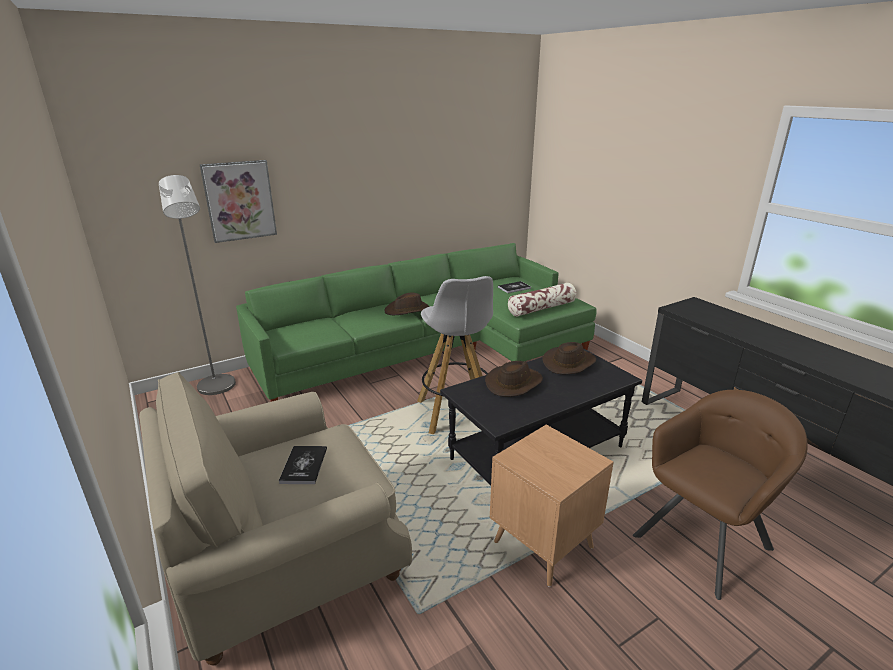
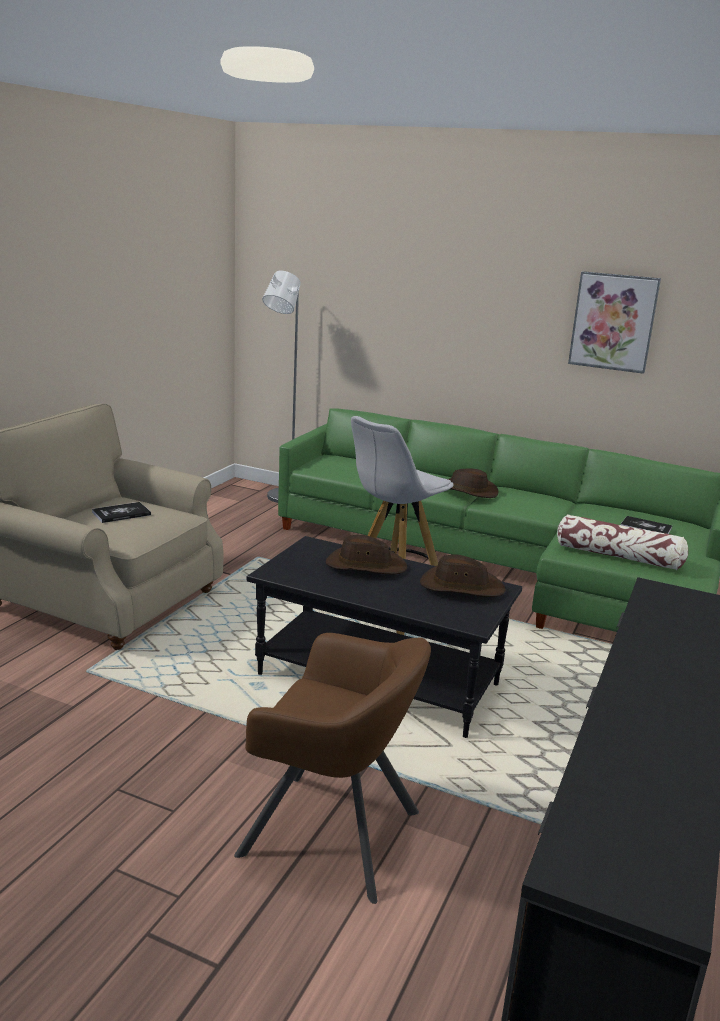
camera: 55 degrees right, 5 degrees down
(239, 200) = (359, 313): picture -> picture (613, 322)
(543, 545) = (224, 716): brown side table -> none

